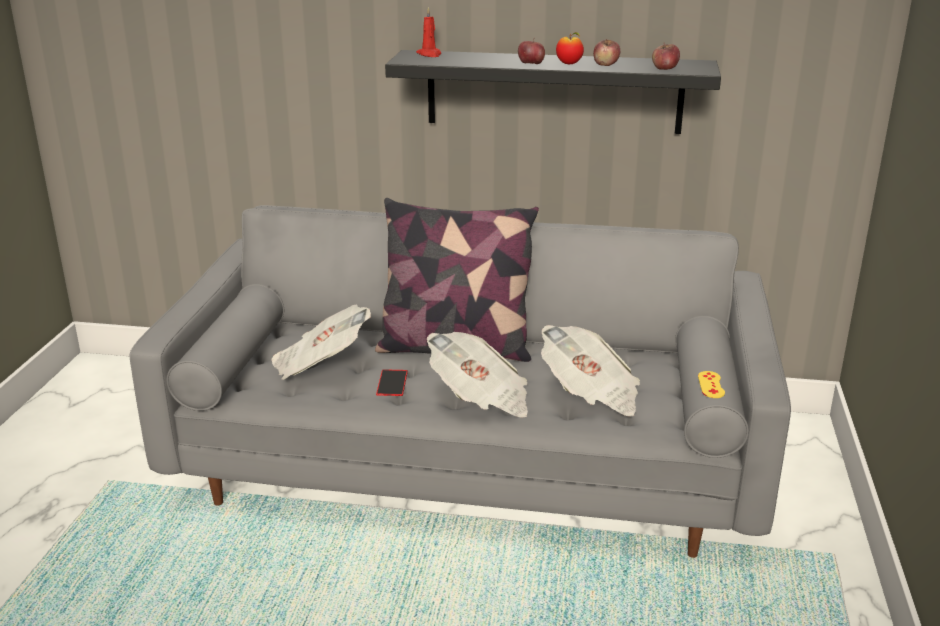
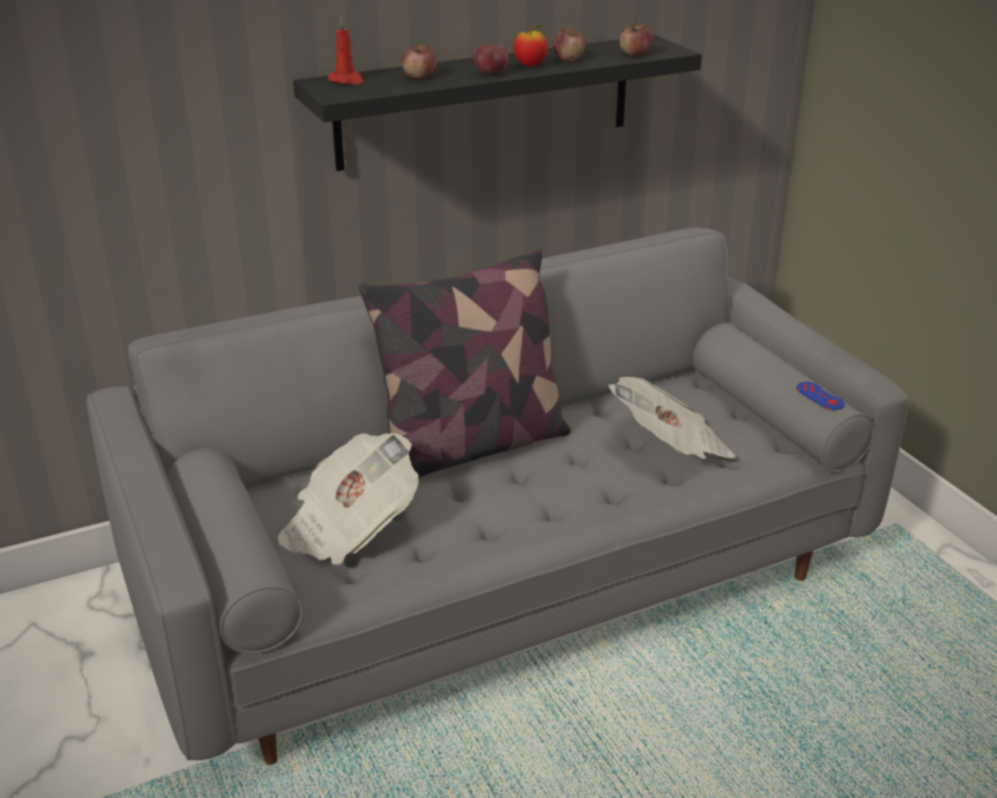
camera: 35 degrees left, 5 degrees up
(392, 383) = (460, 516): phone -> none
(479, 59) = (419, 77): none -> apple
(480, 399) = (575, 496): newspaper -> none
(711, 385) = (819, 396): yellow game controller -> blue game controller

